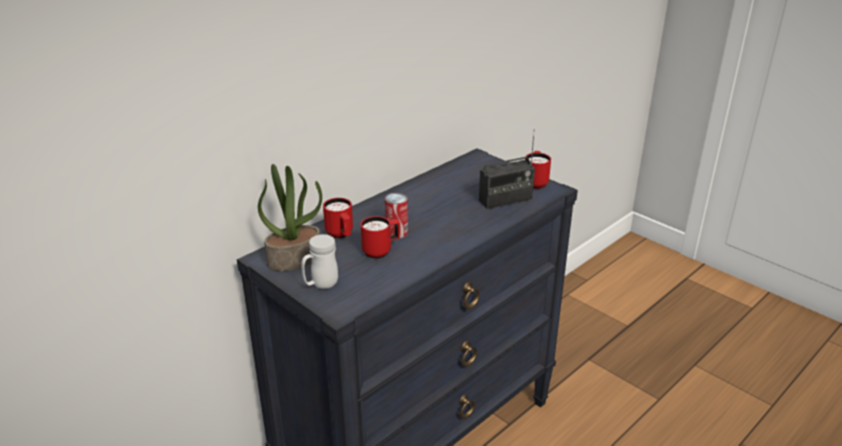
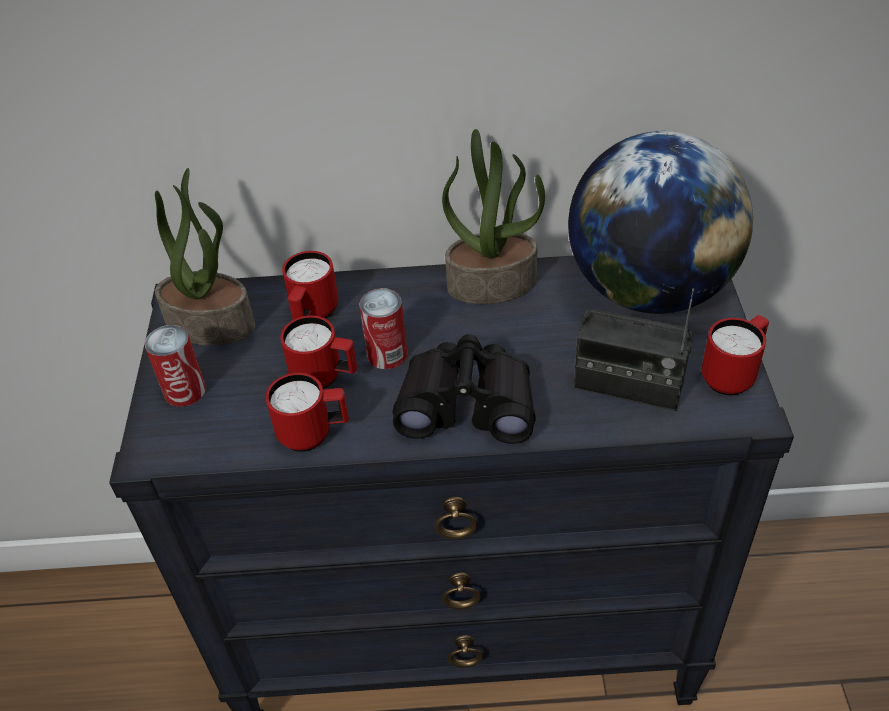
camera: 45 degrees right, 15 degrees up
(321, 285) = (185, 391): white mug -> can
(405, 193) = (492, 283): none -> potted plant
(406, 269) = (314, 434): none -> red mug
(454, 231) = (467, 403): none -> black binoculars
(470, 170) = (649, 290): none -> globe

